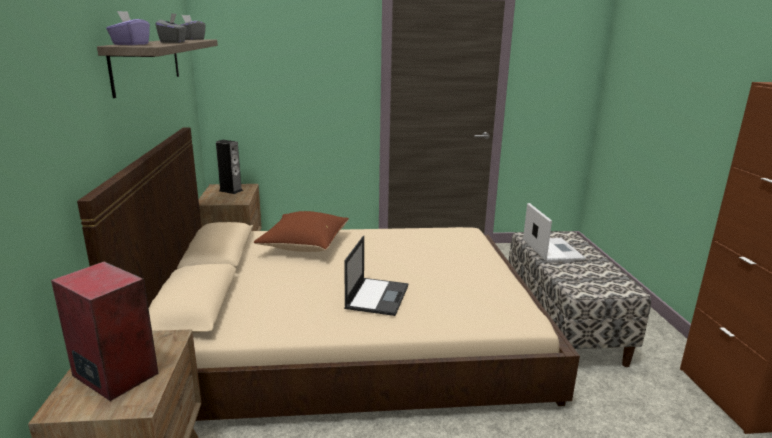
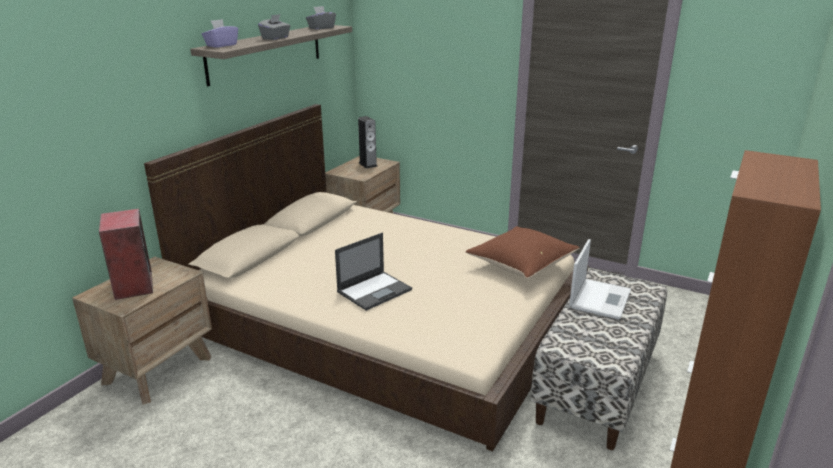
camera: 35 degrees right, 5 degrees up
(304, 245) = (381, 230): brown pillow -> brown pillow (521, 265)

